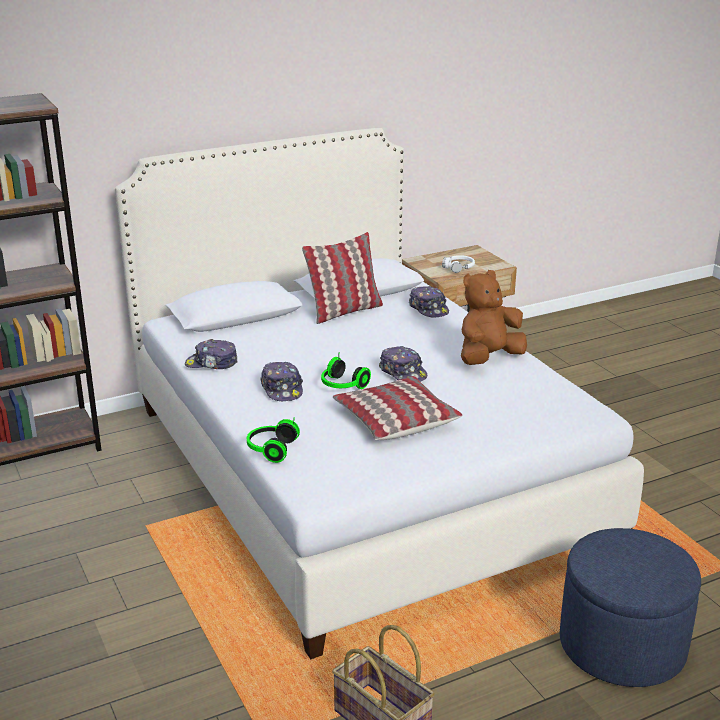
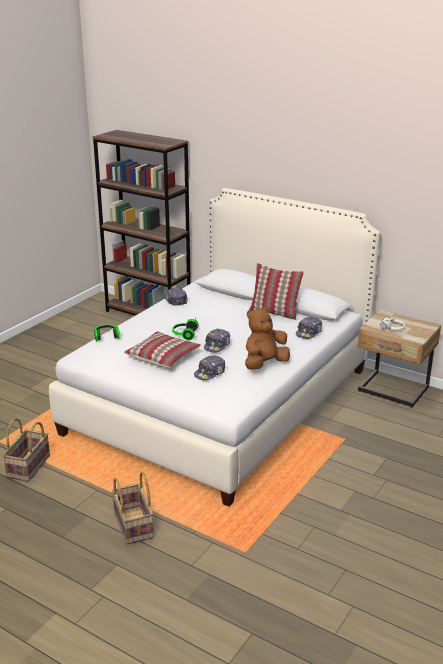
camera: 60 degrees right, 0 degrees up
(282, 389) = (166, 322): cap -> cap (210, 373)
(488, 358) = (264, 364): brown plush toy -> brown plush toy turned 60 degrees counterclockwise
(622, 645) = (134, 525): blue ottoman -> basket

